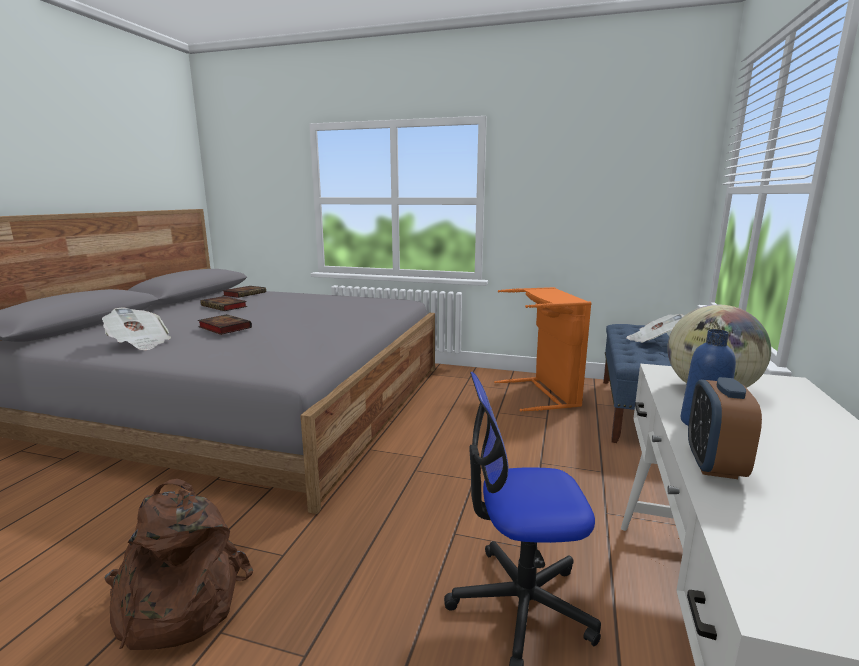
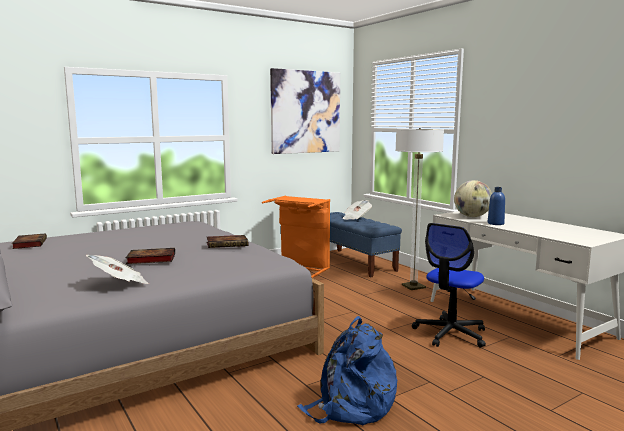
camera: 50 degrees left, 5 degrees down
(177, 603) = (351, 405): brown backpack -> blue backpack
(225, 306) = (60, 253): book -> book (228, 244)
(614, 163) = (305, 112): none -> picture
(648, 488) = (413, 287): none -> floor lamp
(713, 464) = (522, 230): alarm clock -> none

